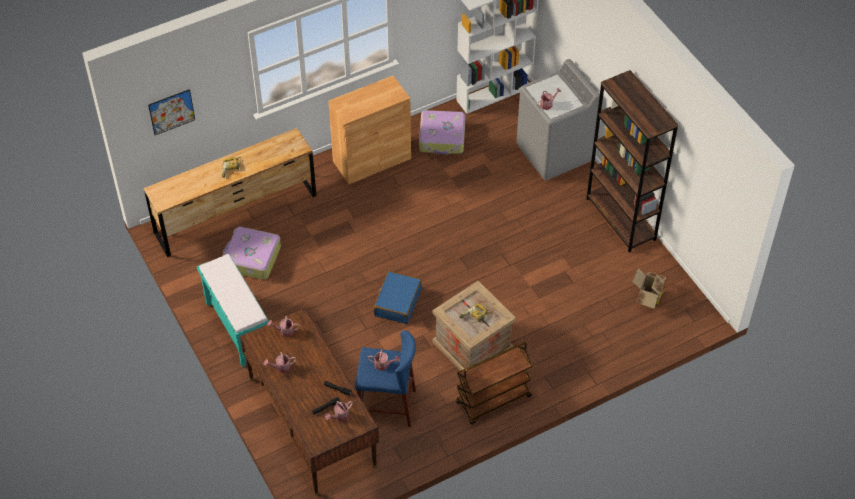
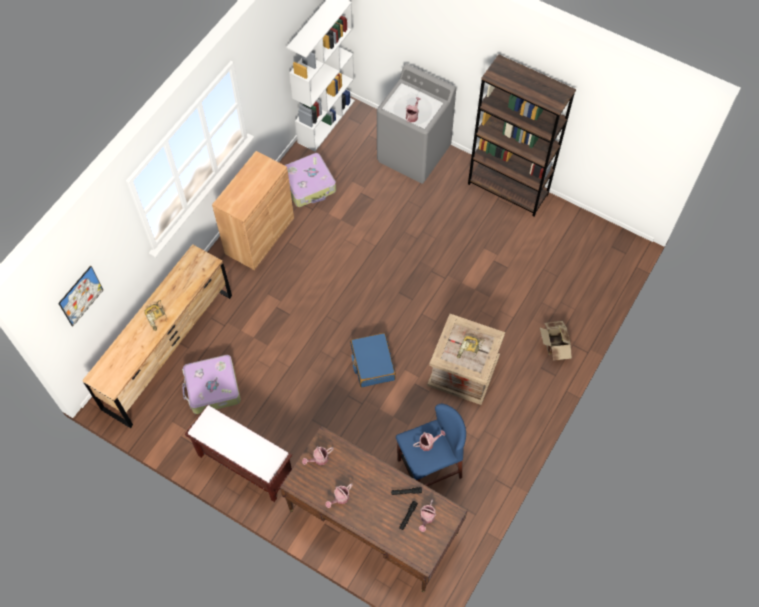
camera: 30 degrees left, 10 degrees up
(237, 327) = (244, 464): turquoise bench -> brown bench
(493, 400) = (514, 414): brown cart -> none
(647, 297) = (575, 250): cardboard box -> cardboard box (553, 346)

